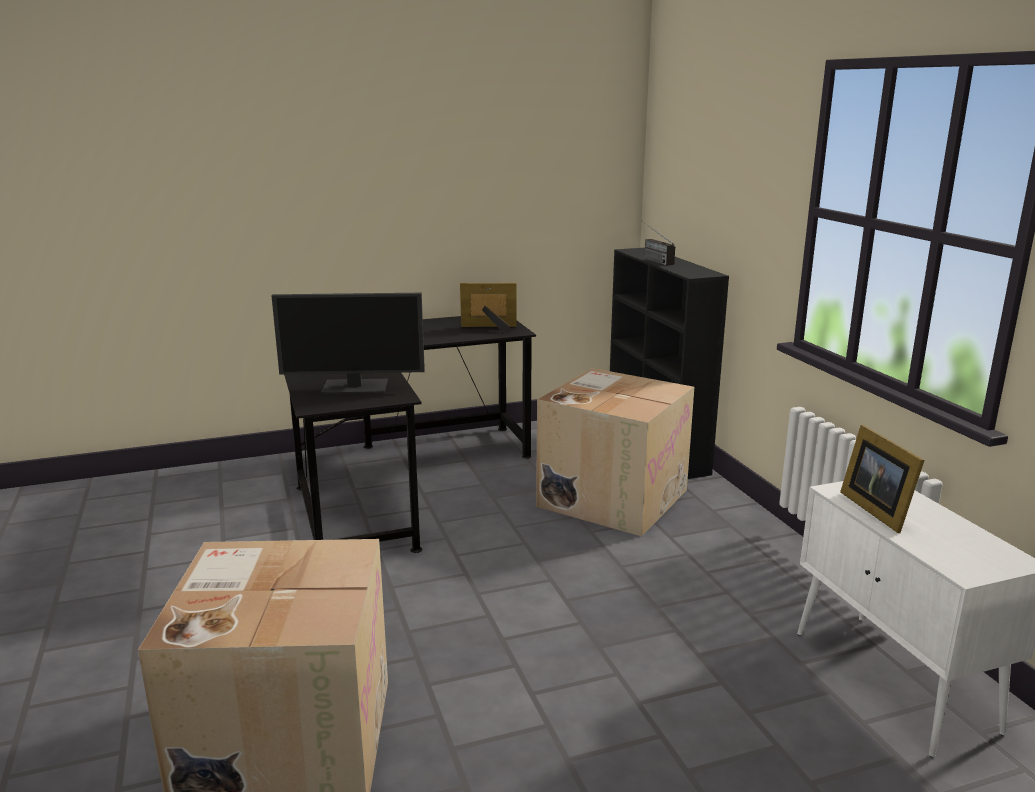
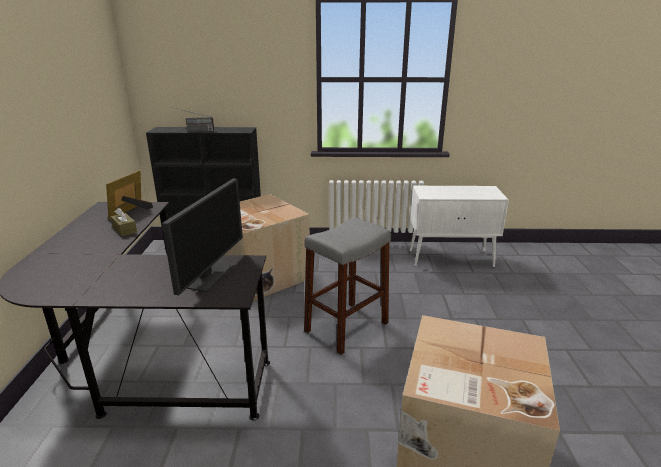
camera: 70 degrees left, 5 degrees up
(441, 337) = (124, 229): none -> brown tissue box
(531, 593) = (346, 327): none -> grey stool
(877, 509) = (445, 194): picture frame -> none

